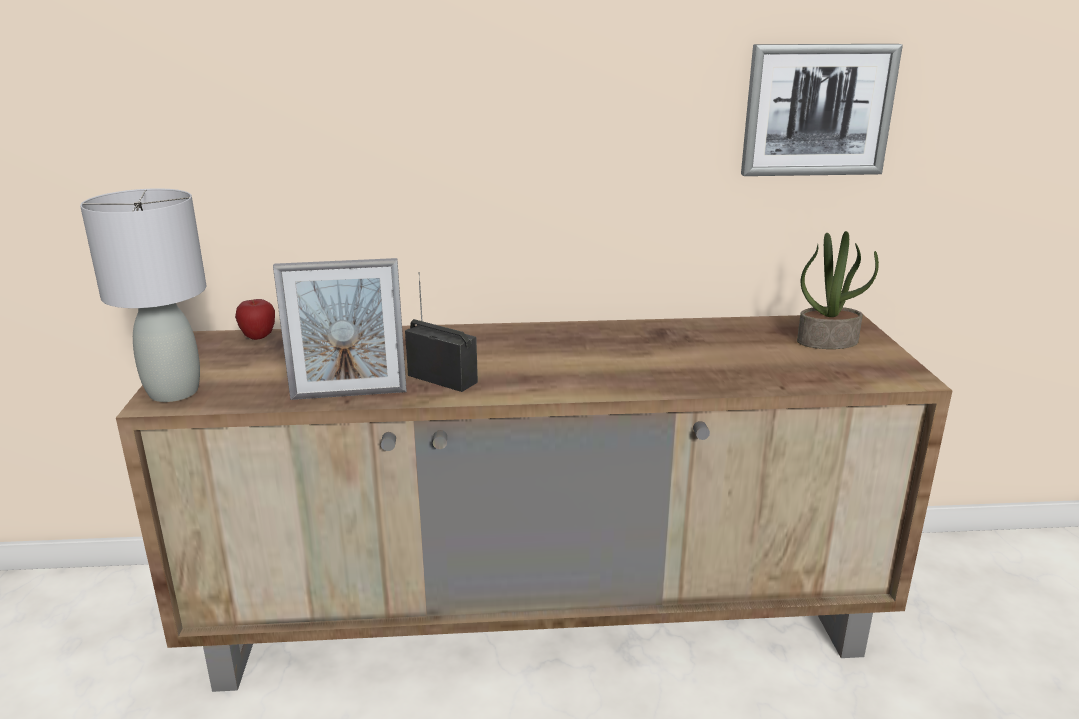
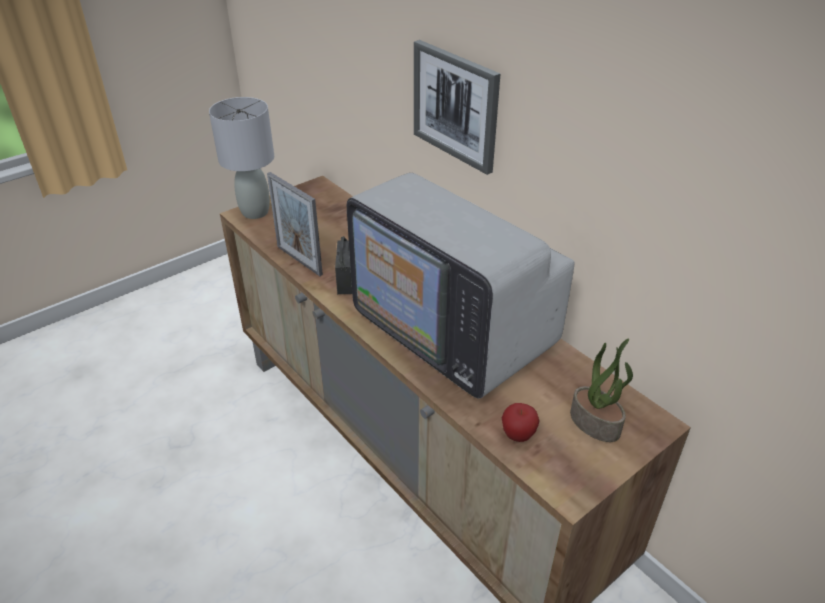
camera: 55 degrees right, 15 degrees up
(258, 337) = (337, 198): apple -> apple (518, 435)
(624, 355) = (453, 332): none -> television
(817, 110) = (686, 228): picture -> picture (456, 105)

